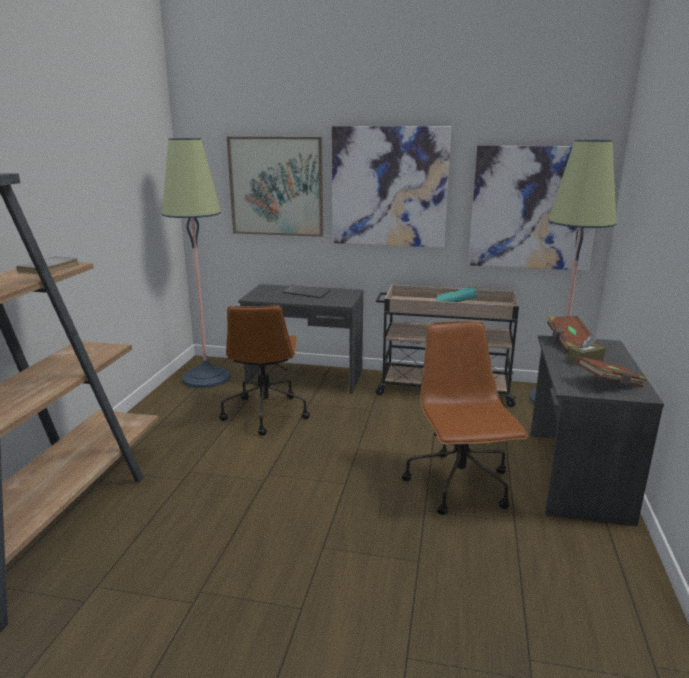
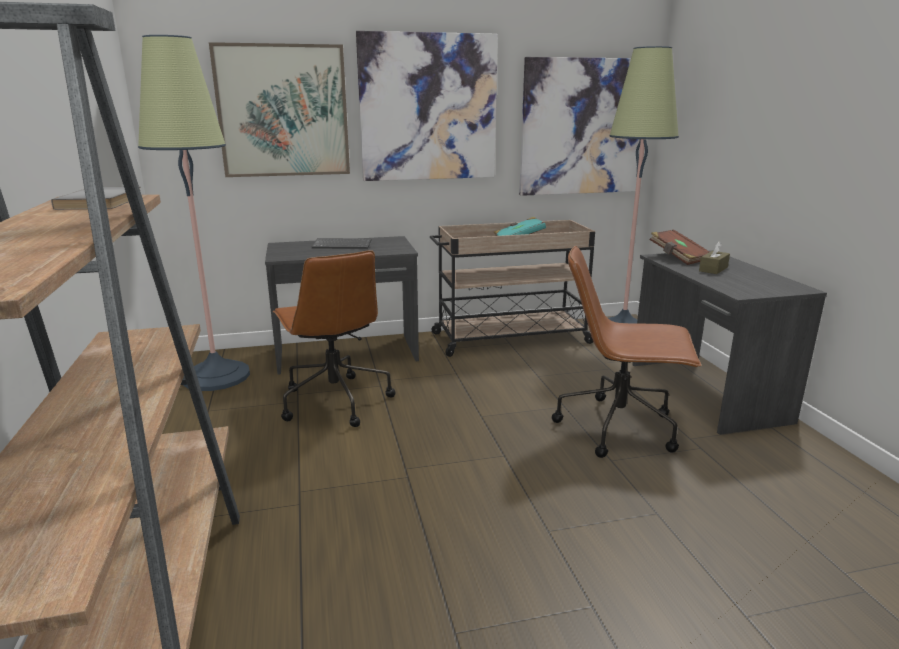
camera: 25 degrees left, 0 degrees up
(460, 486) = (619, 427): brown office chair -> brown office chair turned 45 degrees counterclockwise
(609, 383) = (762, 284): brown book -> none

